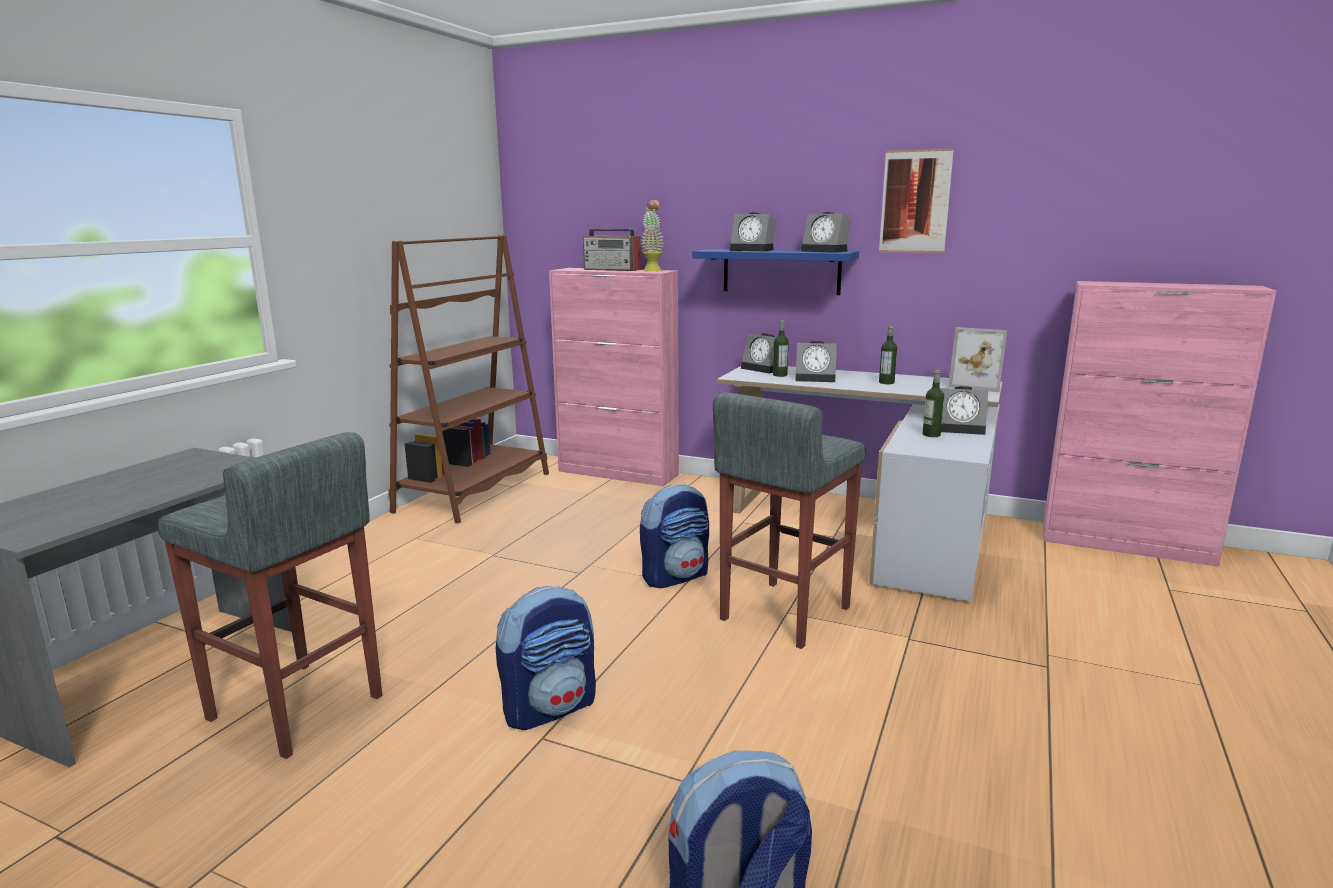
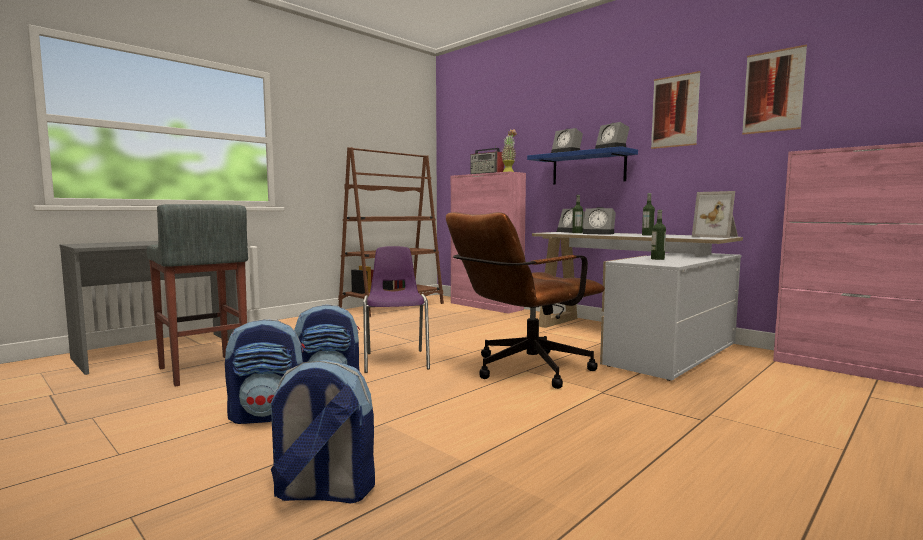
camera: 20 degrees right, 10 degrees down
(594, 623) = (396, 360): none -> purple chair
(676, 576) = (470, 348): backpack -> backpack (269, 416)
(783, 613) = (522, 370): grey stool -> brown office chair
(961, 428) = (687, 258): alarm clock -> none
(1050, 191) = (773, 91): none -> picture

